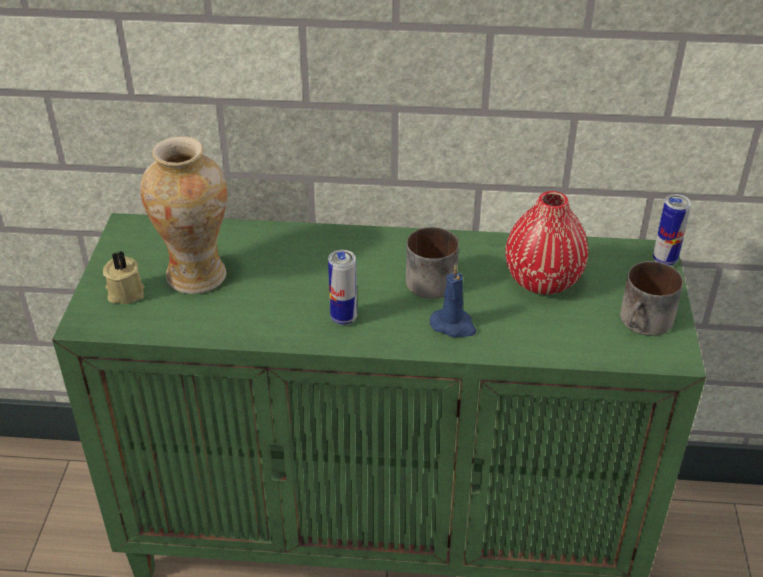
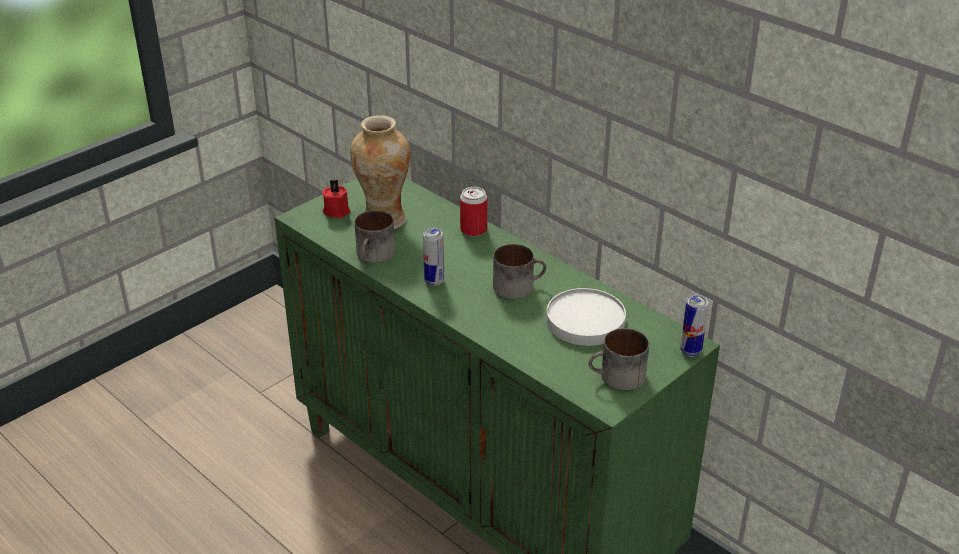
camera: 40 degrees right, 5 degrees down
(125, 292) = (336, 211): beige candle -> red candle
(240, 323) = (375, 255): none -> mug
(310, 239) = (473, 230): none -> can
(454, 325) = (492, 317): blue candle -> none
(543, 280) = (585, 321): red vase -> white plate

